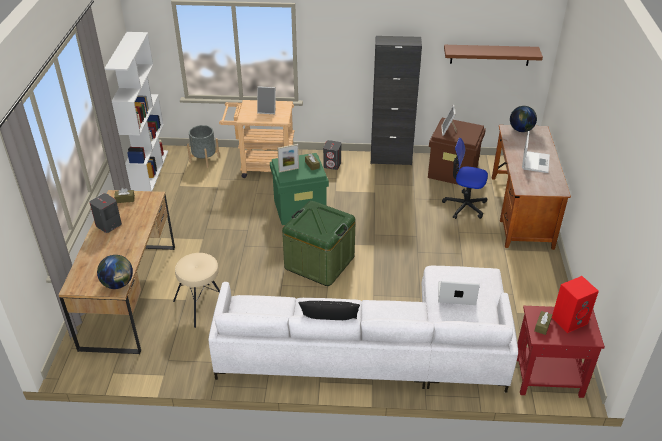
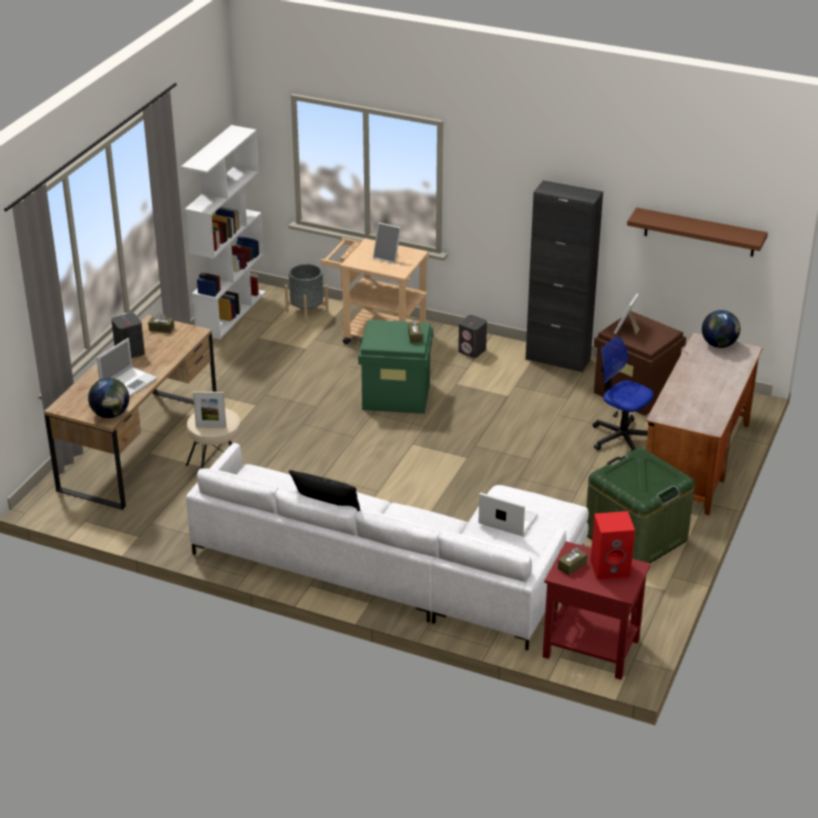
camera: 20 degrees right, 5 degrees down
(288, 170) = (381, 336): picture frame -> picture frame (211, 427)
(319, 262) = (385, 462): green storage box -> green storage box (635, 537)
(535, 161) = (706, 387): laptop -> laptop (129, 382)

